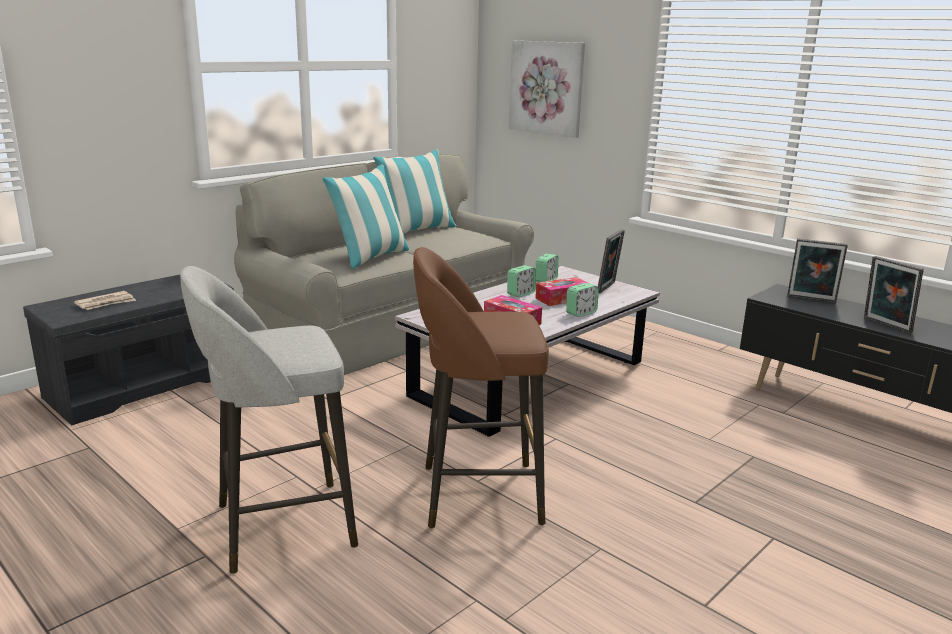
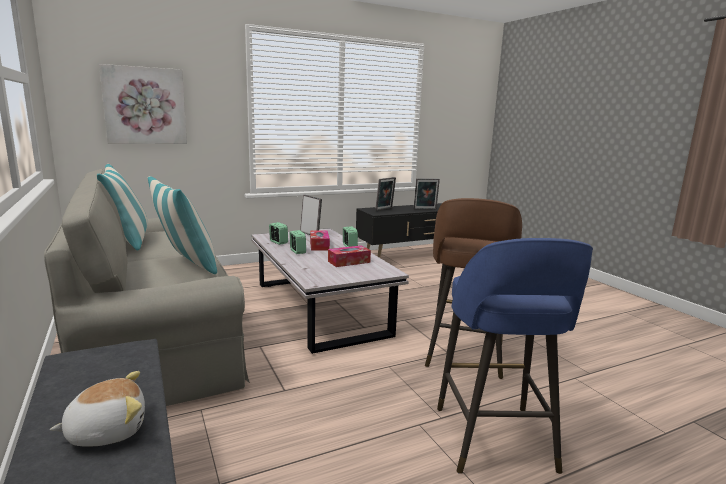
camera: 70 degrees left, 5 degrees down
(106, 303) = (107, 430): newspaper -> plush toy
(280, 526) = (495, 441): grey stool -> blue stool

